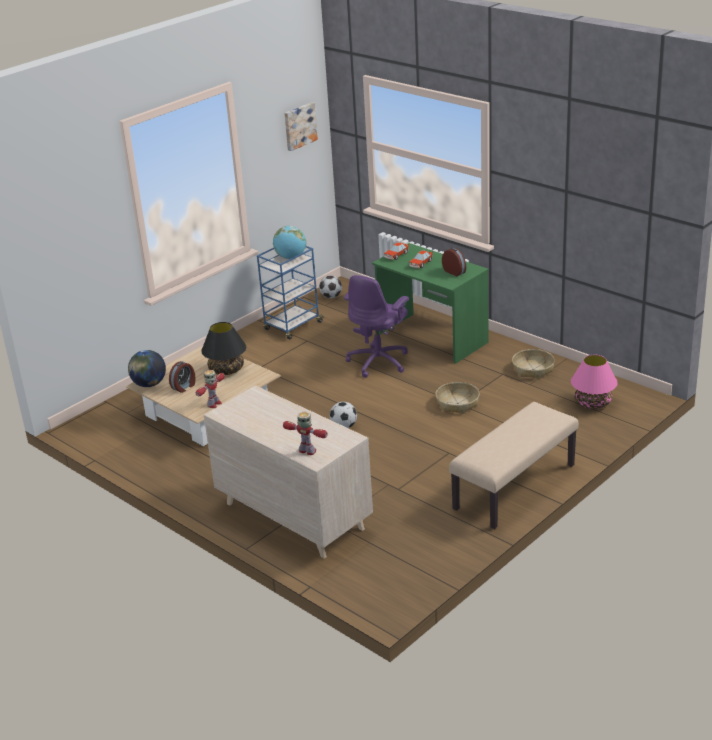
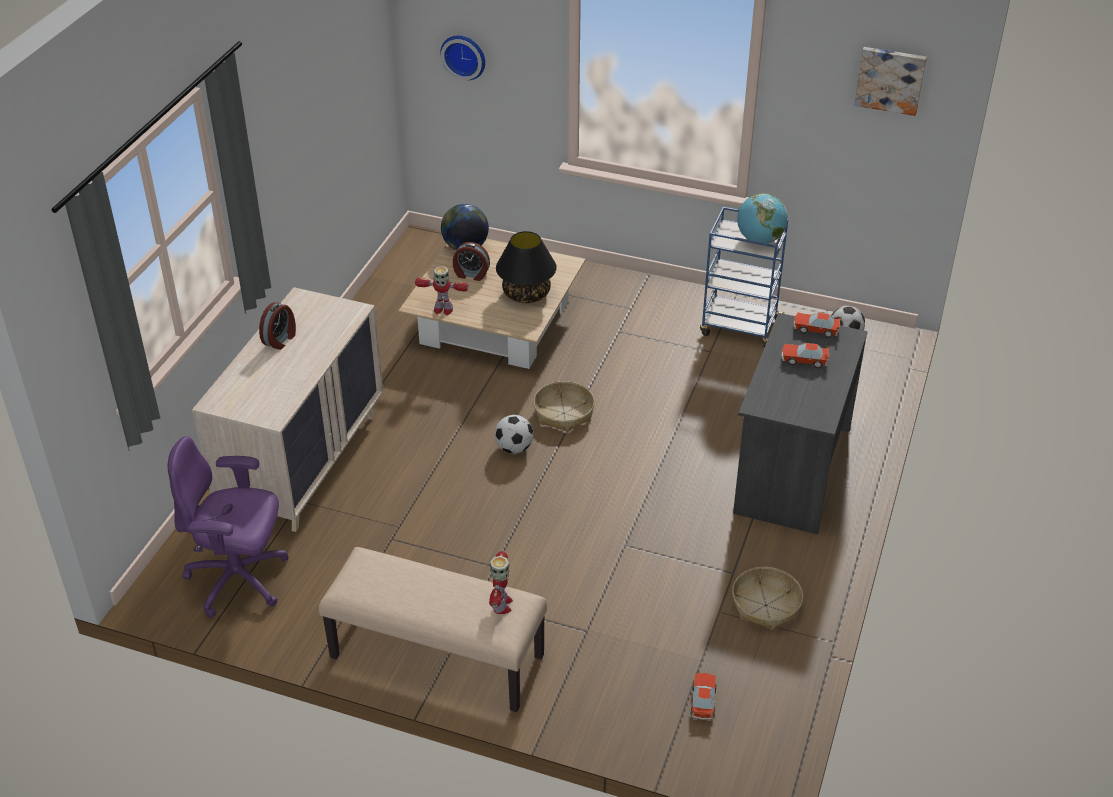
camera: 65 degrees right, 10 degrees up
(69, 258) = (464, 55): none -> wall clock
(308, 451) = (234, 390): toy robot -> toy robot (501, 605)
(379, 361) = (694, 434): purple office chair -> purple office chair (239, 580)
(432, 338) = (791, 470): green desk -> grey desk
(454, 272) = (799, 401): alarm clock -> alarm clock (280, 339)
(457, 403) = (624, 543): basket -> basket (563, 413)
(593, 403) = (703, 701): pink table lamp -> toy car

